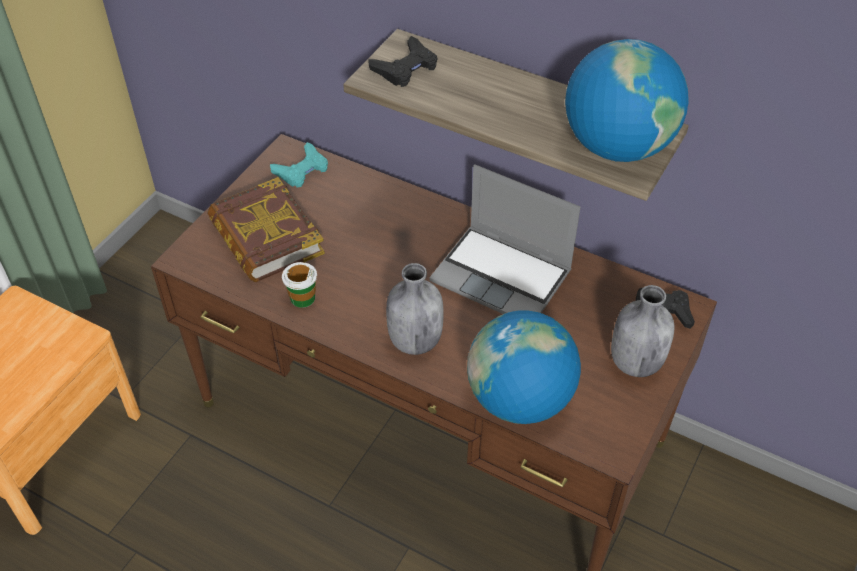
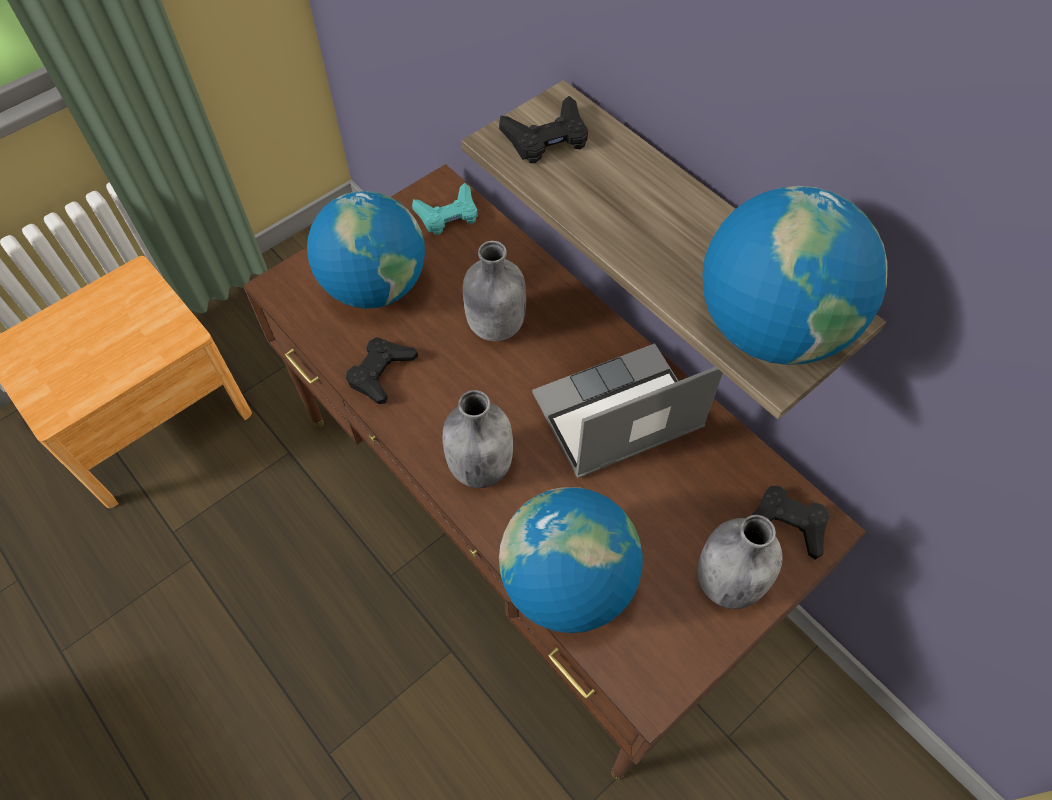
camera: 20 degrees right, 10 degrees up
(266, 237) = (374, 286): book -> globe
(302, 298) = (381, 372): cup -> black game controller
(379, 240) = (494, 326): none -> grey bottle
(503, 276) = (616, 415): laptop -> laptop turned 105 degrees clockwise

